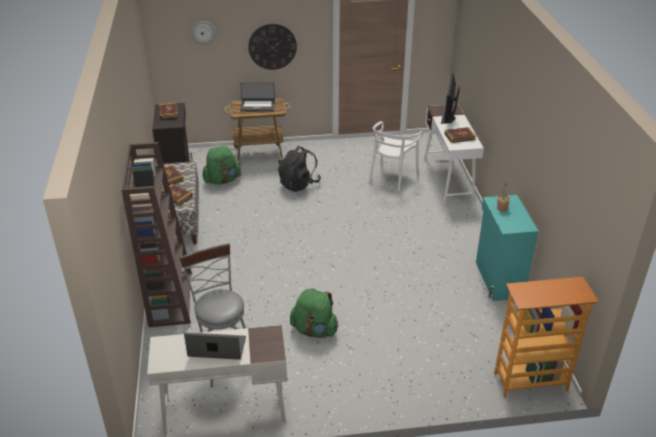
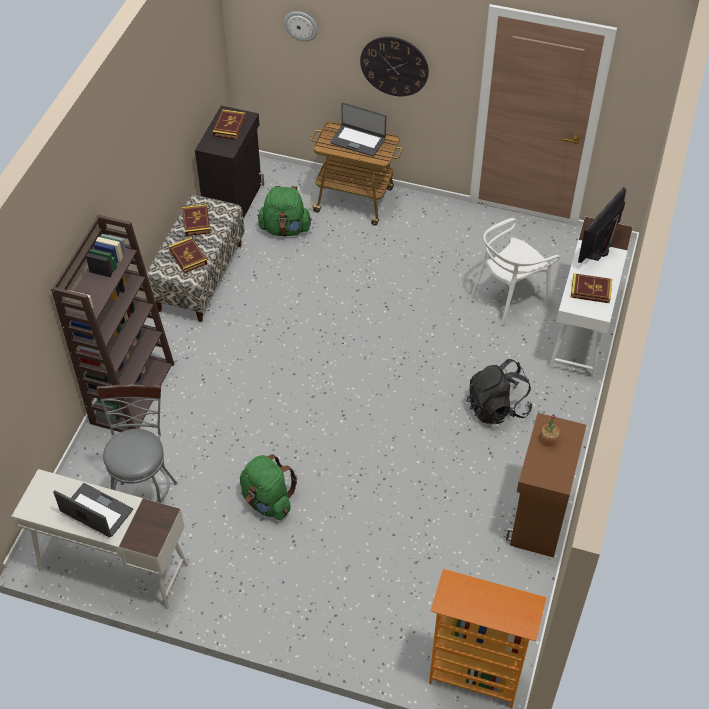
camera: 25 degrees right, 15 degrees up
(299, 184) = (378, 268): black backpack -> black backpack (497, 407)
(498, 280) = (538, 517): turquoise cabinet -> brown cabinet

